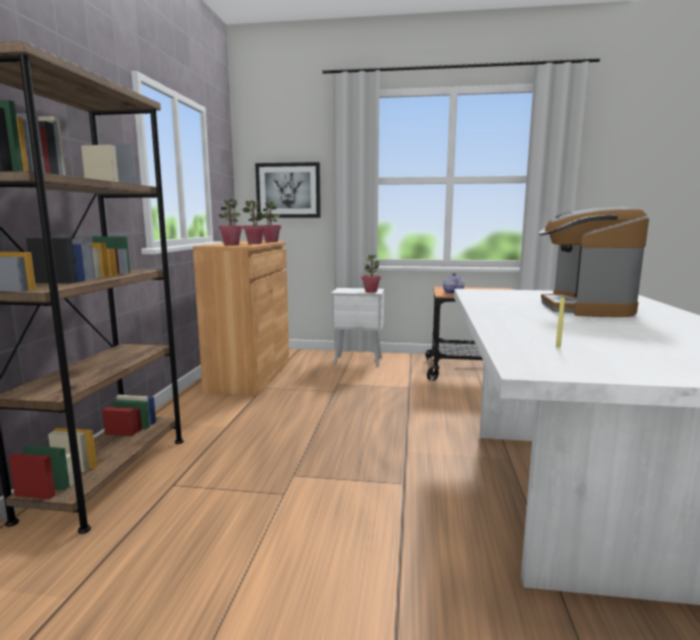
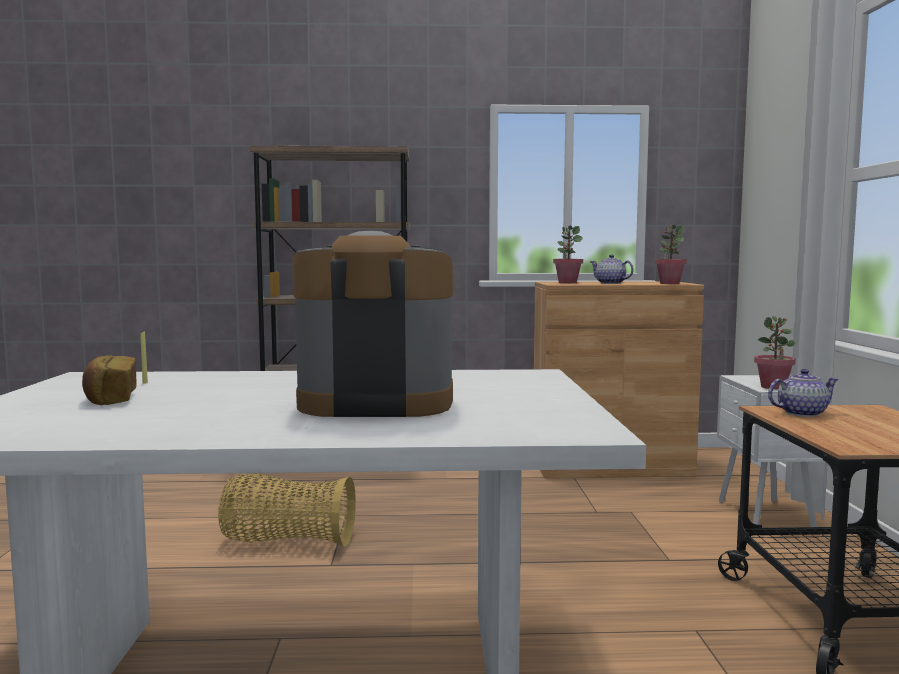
camera: 80 degrees right, 5 degrees down
(255, 243) = (610, 283): potted plant -> teapot
(288, 190) = (780, 202): picture -> none
(347, 506) = (287, 541): none -> basket
(640, 350) = (110, 399): none -> bread

